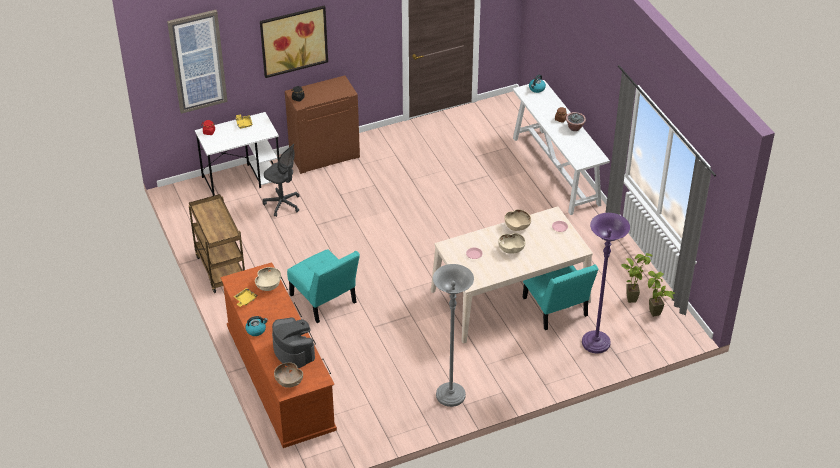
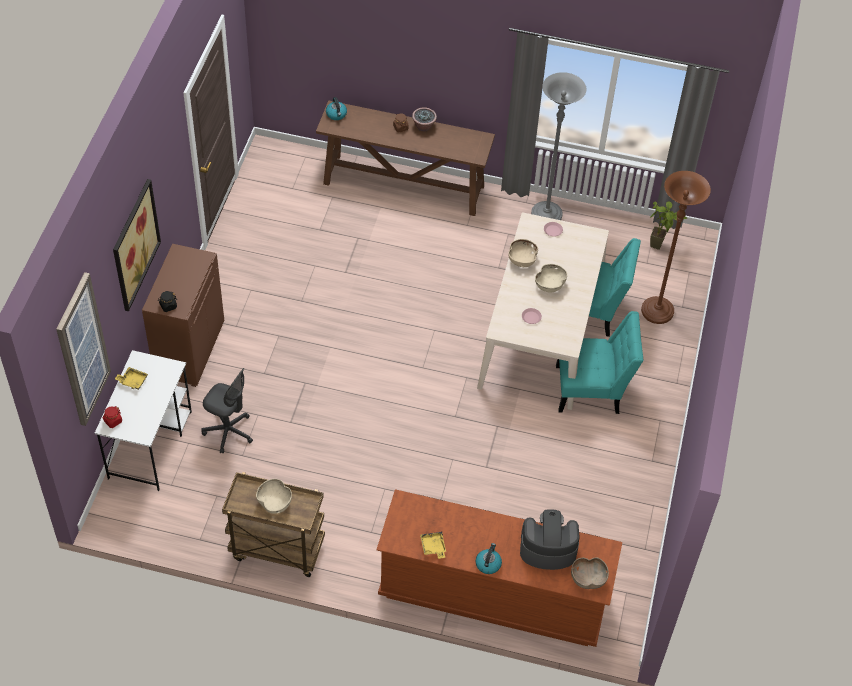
camera: 55 degrees left, 10 degrees up
(269, 285) = (429, 513): beige bowl -> beige bowl (275, 502)
(282, 204) = (228, 432): grey office chair -> grey office chair turned 45 degrees clockwise
(325, 301) = (413, 485): turquoise chair -> turquoise chair (592, 389)
(450, 396) = (632, 464): grey floor lamp -> grey floor lamp (546, 215)
(556, 171) = (404, 185): white console table -> brown console table
(595, 343) = (657, 311): purple floor lamp -> brown floor lamp
(632, 296) = (621, 246): potted plant -> none

